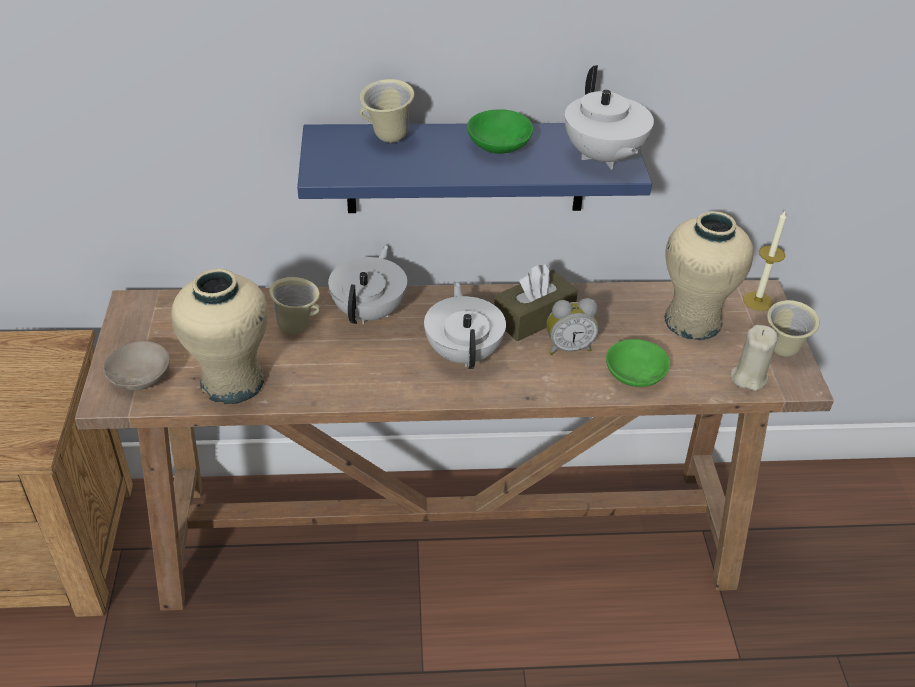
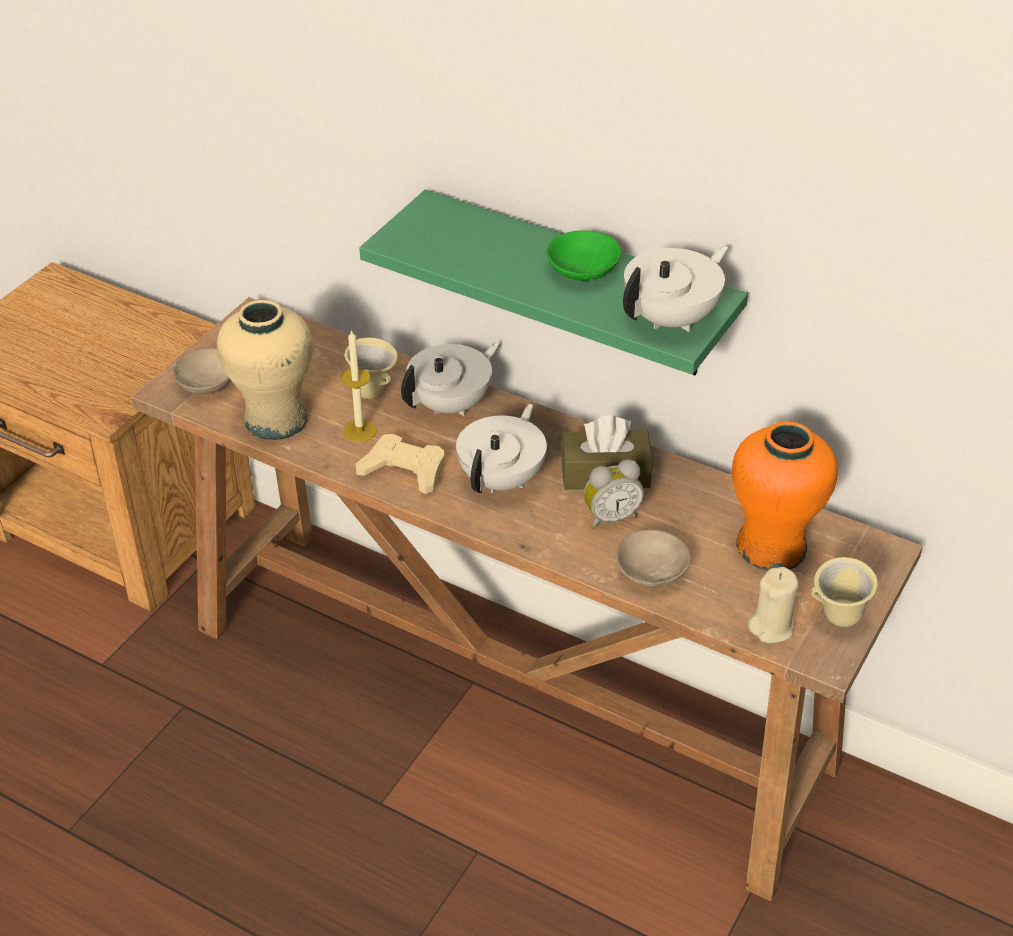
camera: 35 degrees right, 0 degrees up
(381, 378) = (404, 470): none -> beige game controller
(387, 140) = (483, 229): beige mug -> none
(466, 168) = (578, 286): blue shelf -> green shelf
(568, 347) = (610, 517): alarm clock -> alarm clock turned 45 degrees counterclockwise
(602, 158) = (672, 319): white teapot -> white teapot turned 150 degrees counterclockwise
(634, 373) = (652, 570): green bowl -> beige bowl
(692, 321) = (770, 546): beige vase -> orange vase
(757, 301) = (870, 557): candle -> candle (359, 431)

